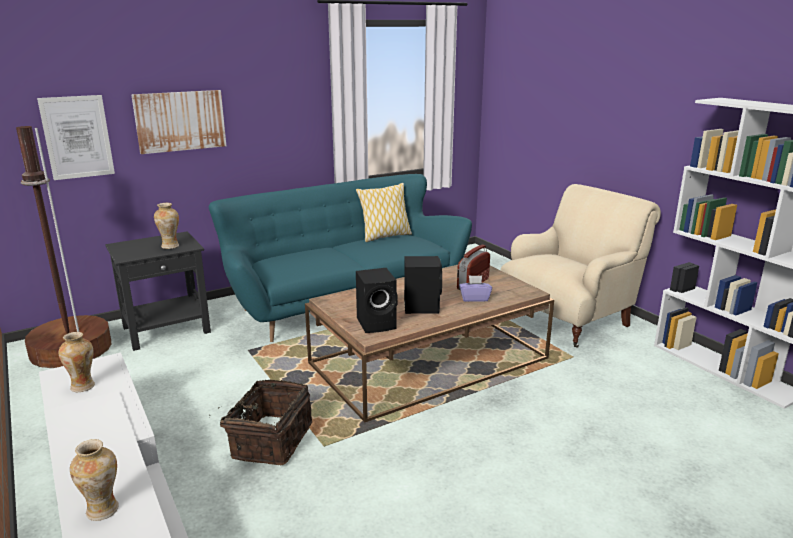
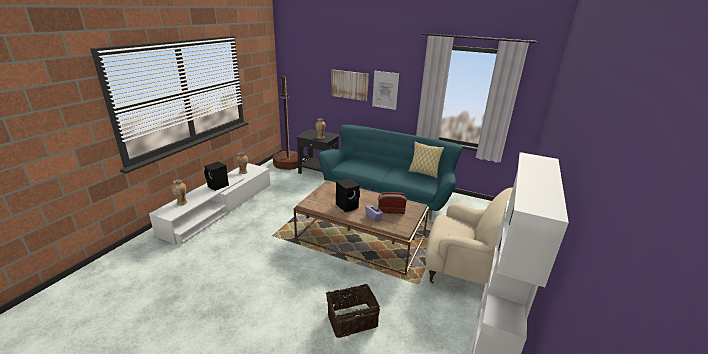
camera: 55 degrees right, 5 degrees up
(77, 137) = (311, 83): picture -> picture (385, 90)
(270, 440) = (267, 223): basket -> basket (351, 319)
(378, 323) = (319, 201): black speaker -> black speaker (218, 186)

